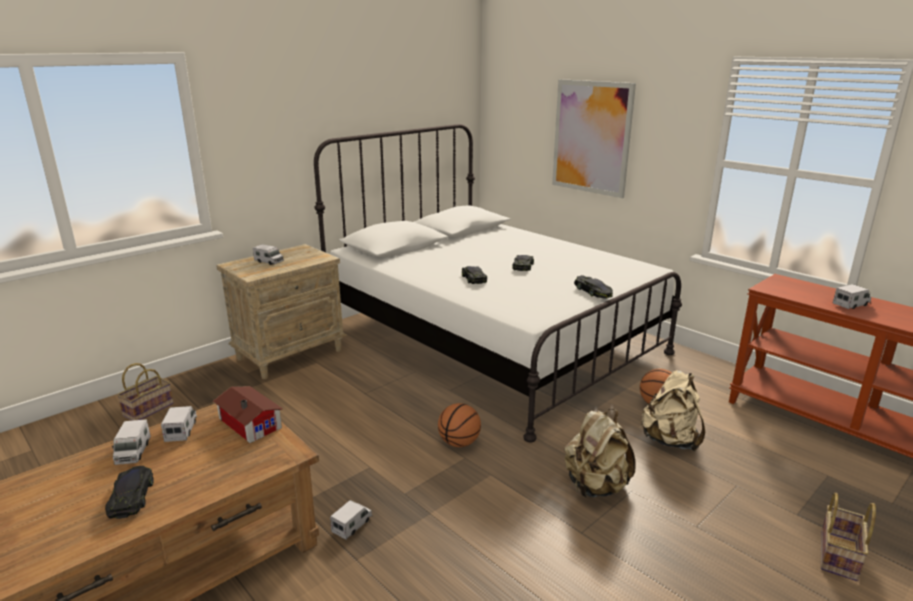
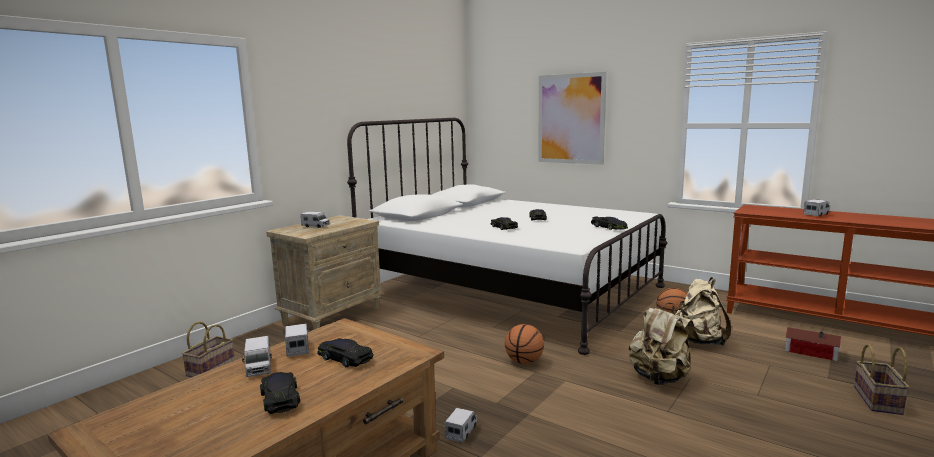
camera: 10 degrees left, 10 degrees down
(217, 450) = (344, 357): none -> black toy car
(250, 422) = (362, 336): toy house -> toy house (809, 350)

